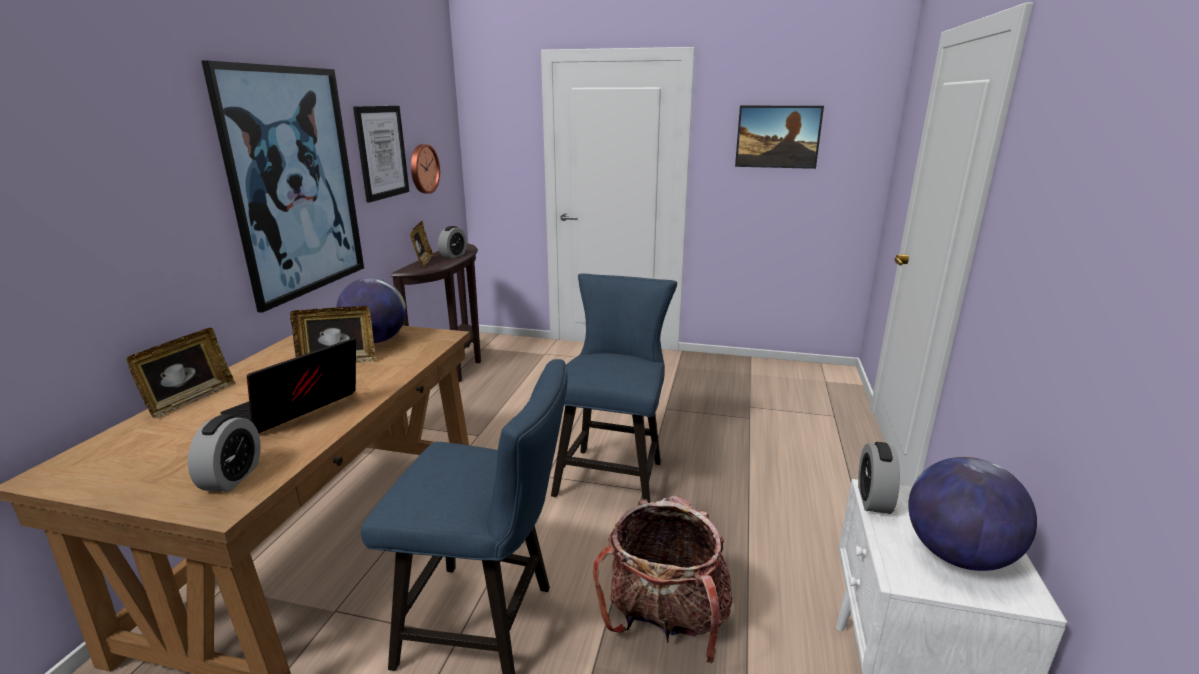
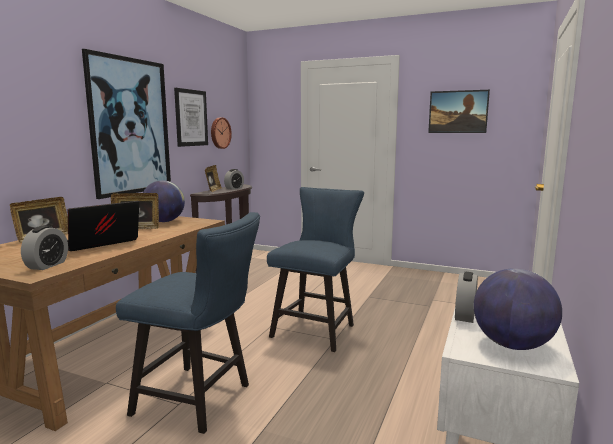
camera: 10 degrees right, 10 degrees down
(666, 621) = (323, 412): backpack -> none

